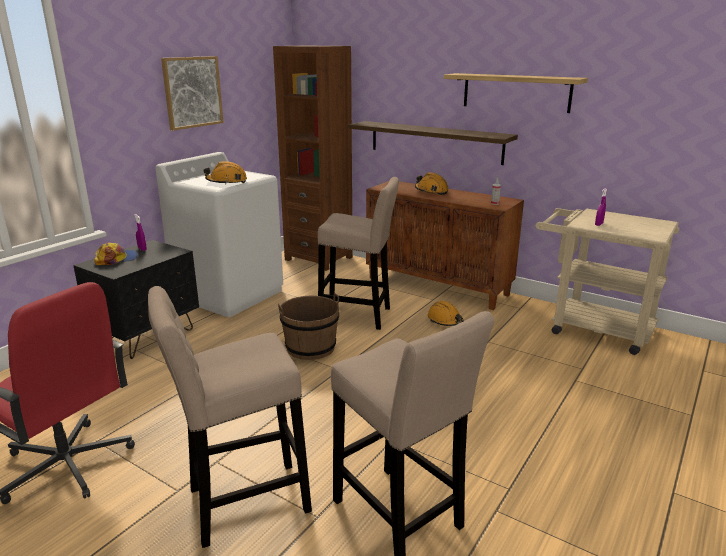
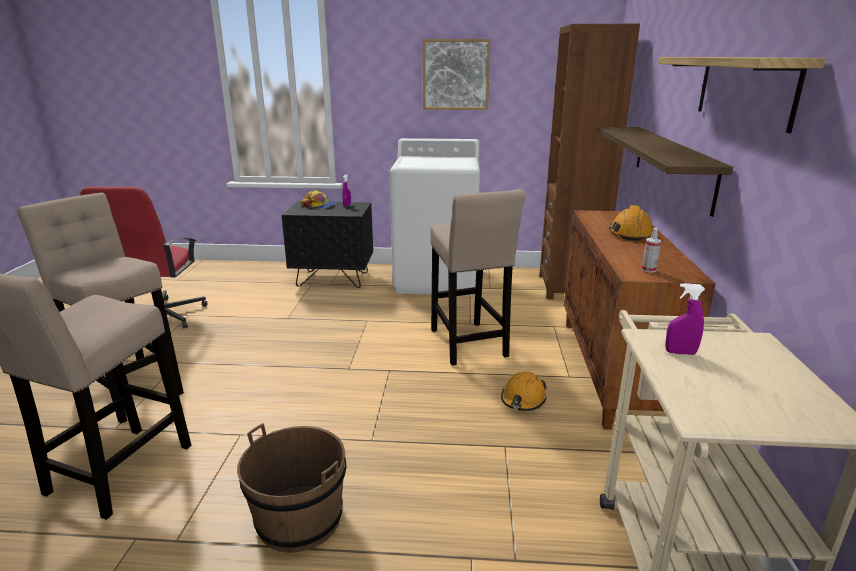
camera: 60 degrees right, 0 degrees up
(226, 182) = (426, 164): orange hard hat -> none
(310, 348) = (376, 342): brown bucket -> brown bucket (299, 519)

